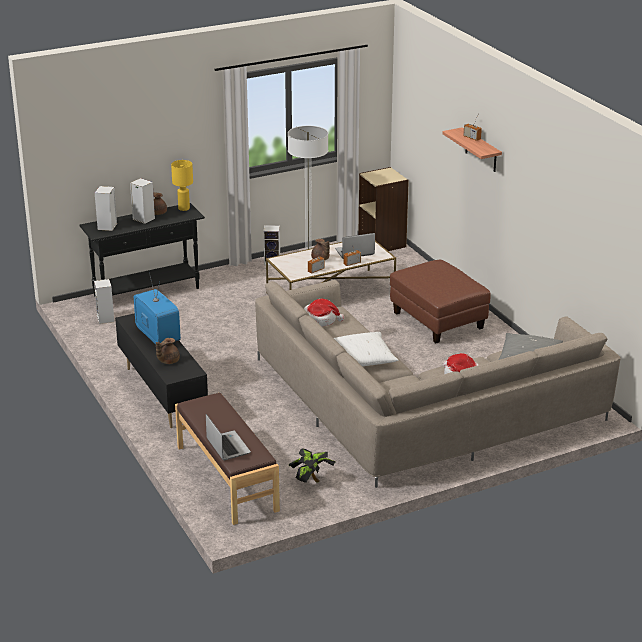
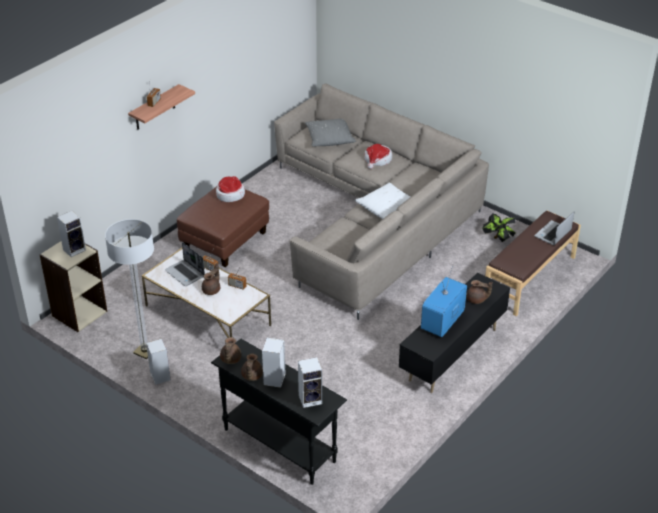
camera: 115 degrees left, 10 degrees up
(106, 319) = (354, 451): speaker -> speaker (75, 249)
(184, 208) = (230, 359): yellow table lamp -> brown teapot
(320, 320) = (343, 244): hat -> hat (230, 194)

